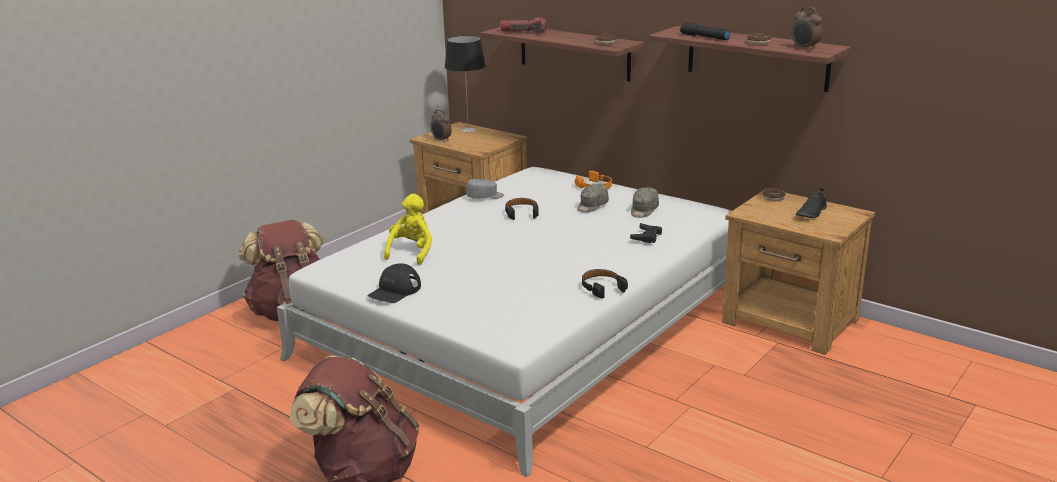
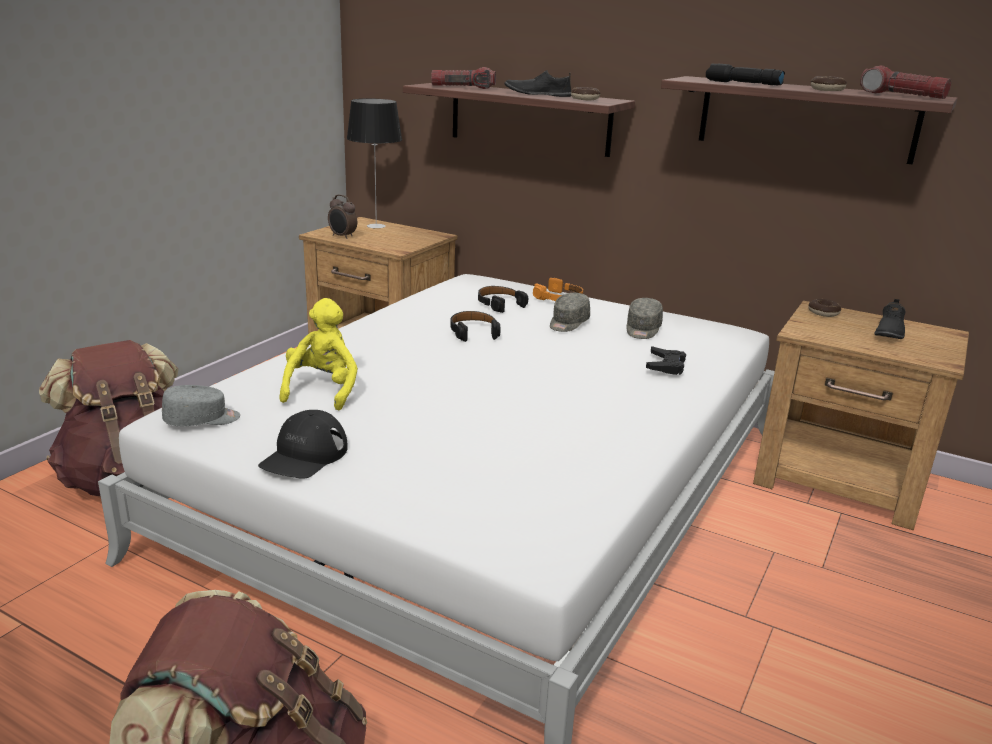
camera: 10 degrees left, 0 degrees up
(485, 197) = (414, 310): grey cap -> grey cap (202, 420)
(574, 38) = (537, 94): none -> black shoe
(602, 287) = (638, 445): black headphones -> black headphones (499, 304)
(804, 48) = (901, 96): alarm clock -> flashlight

